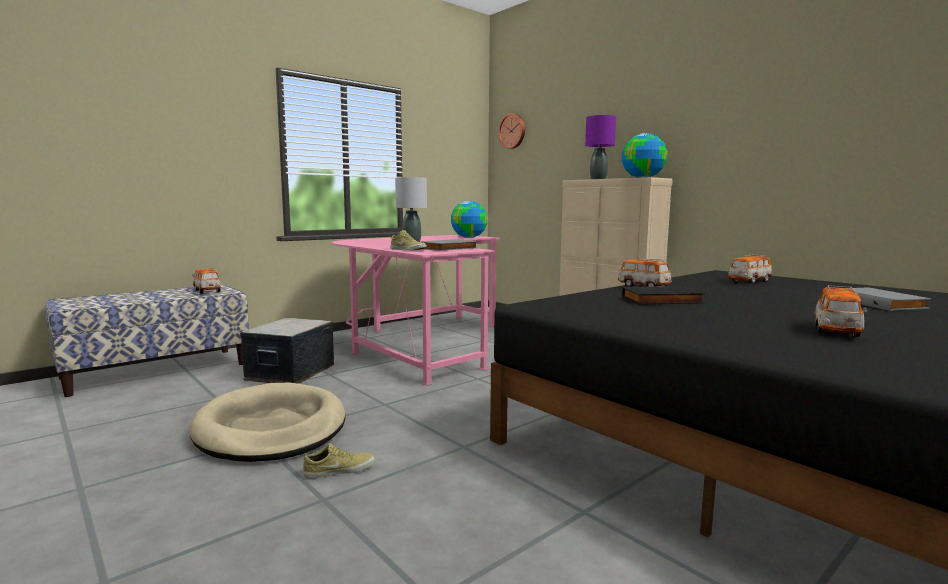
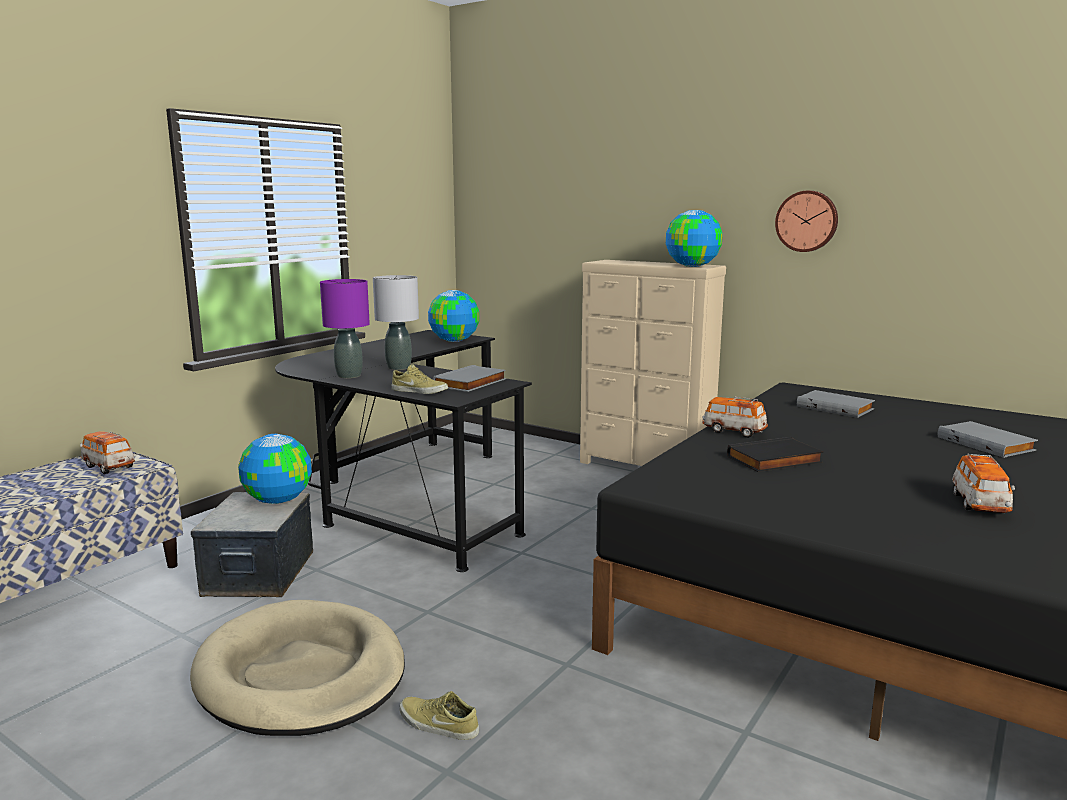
camera: 15 degrees left, 5 degrees up
(308, 322) = (277, 500): none -> globe
(339, 470) = (437, 724): beige shoe -> beige shoe turned 120 degrees counterclockwise
(418, 342) = (405, 497): pink desk -> black desk
(513, 131) = (493, 179): wall clock -> wall clock (807, 221)
(598, 179) = (630, 263): purple table lamp -> purple table lamp (349, 376)
(749, 281) = (836, 407): toy car -> grey book

